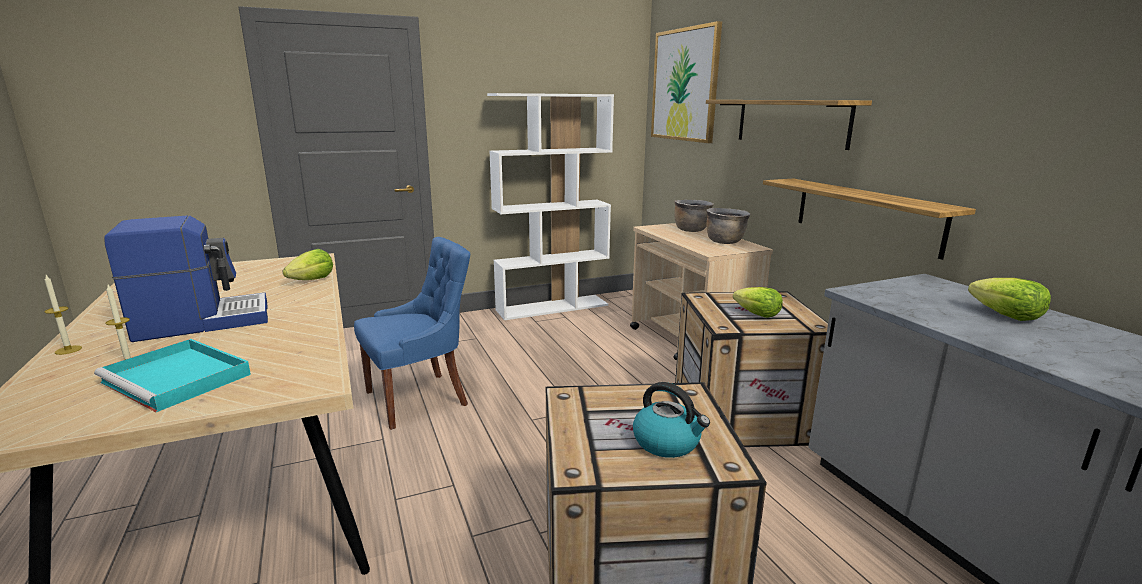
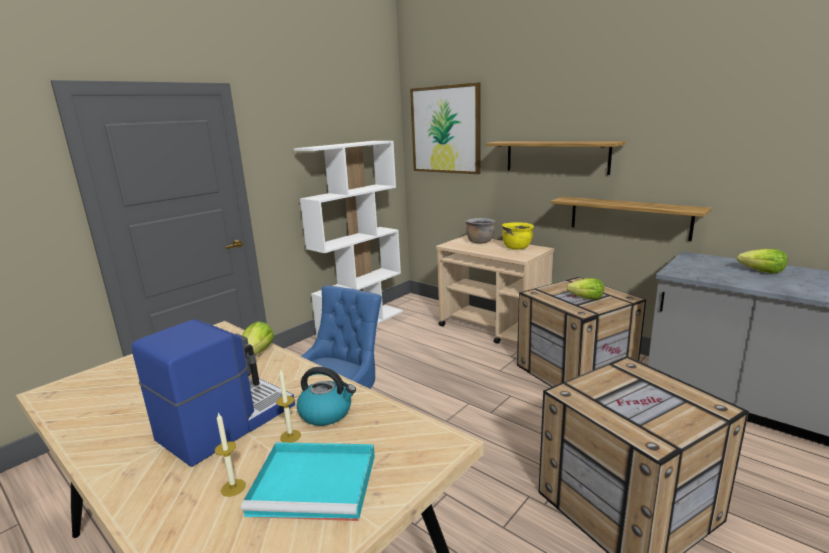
camera: 25 degrees left, 0 degrees up
(68, 350) = (133, 499): candle -> candle (290, 436)
(667, 442) = (669, 404): kettle -> kettle (326, 413)
(725, 242) = (517, 247): brown cooking pot -> yellow cooking pot

